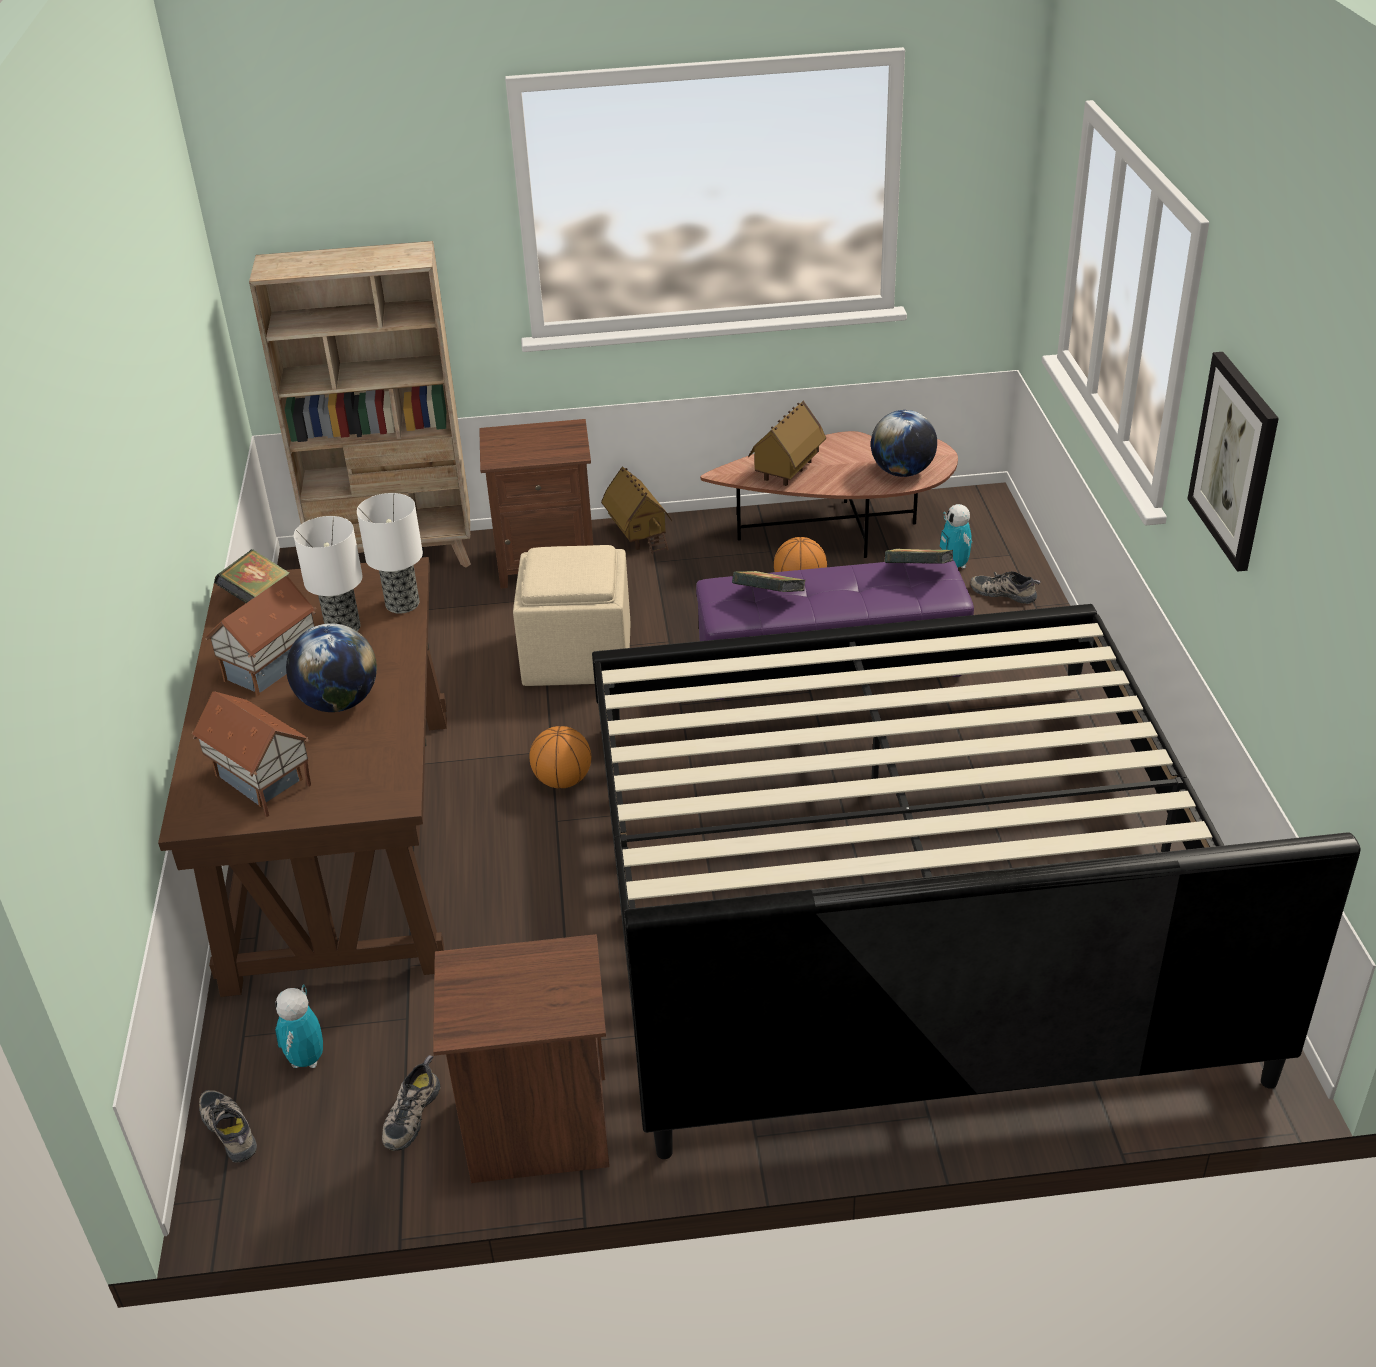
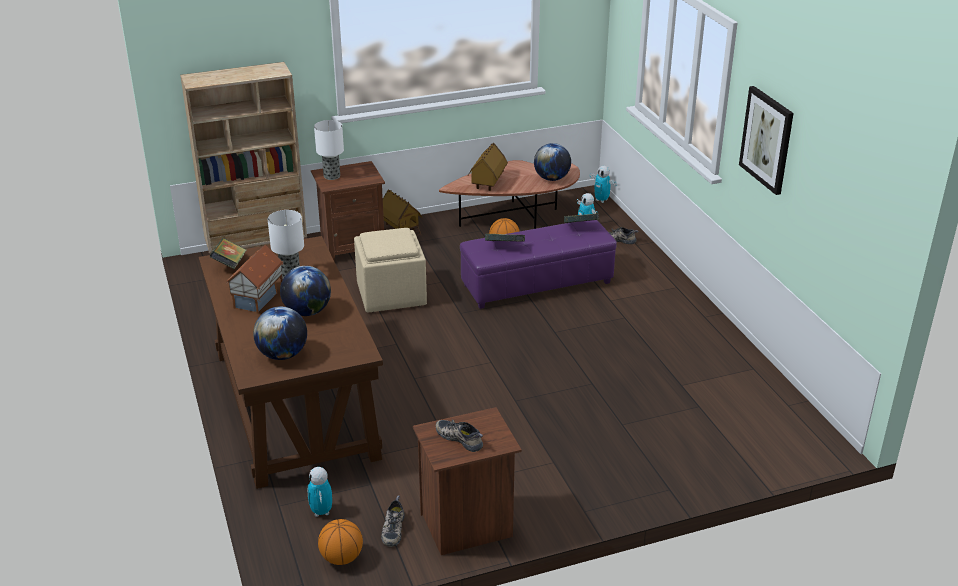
camera: 15 degrees left, 5 degrees down
(231, 1129) = (293, 551): shoe -> shoe (460, 438)
(260, 783) = (282, 355): toy house -> globe
(403, 603) = (319, 260): table lamp -> table lamp (332, 176)
(563, 780) = (409, 358): basketball -> basketball (341, 557)
(898, 885) = (614, 386): bed -> none
(1001, 513) = (601, 200): none -> toy robot

